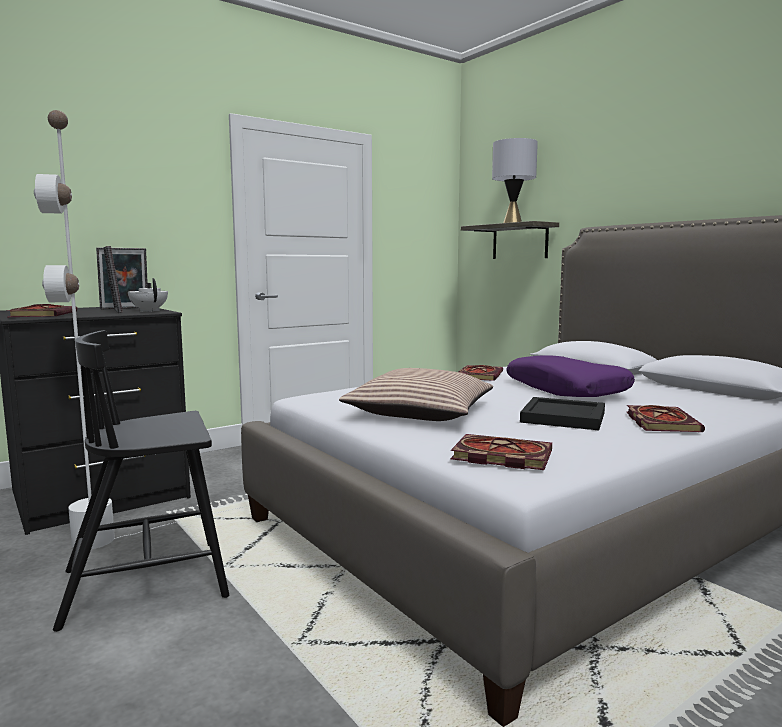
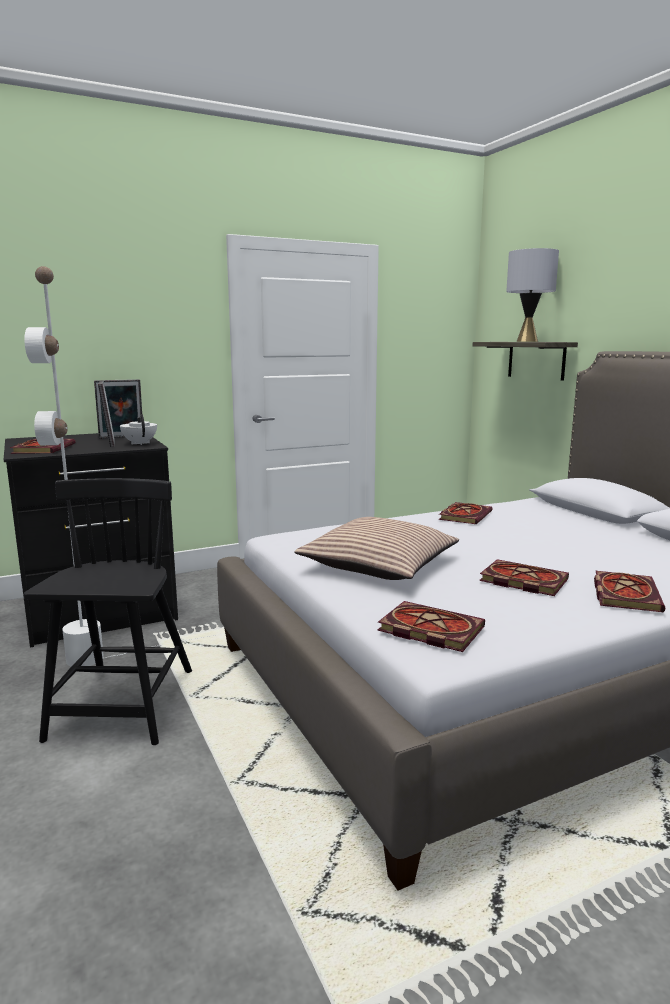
camera: 10 degrees right, 5 degrees up
(149, 582) = (123, 706): black chair -> black chair turned 105 degrees clockwise
(562, 417) = (521, 581): black tray -> book
(566, 389) = (547, 541): purple pillow -> none

